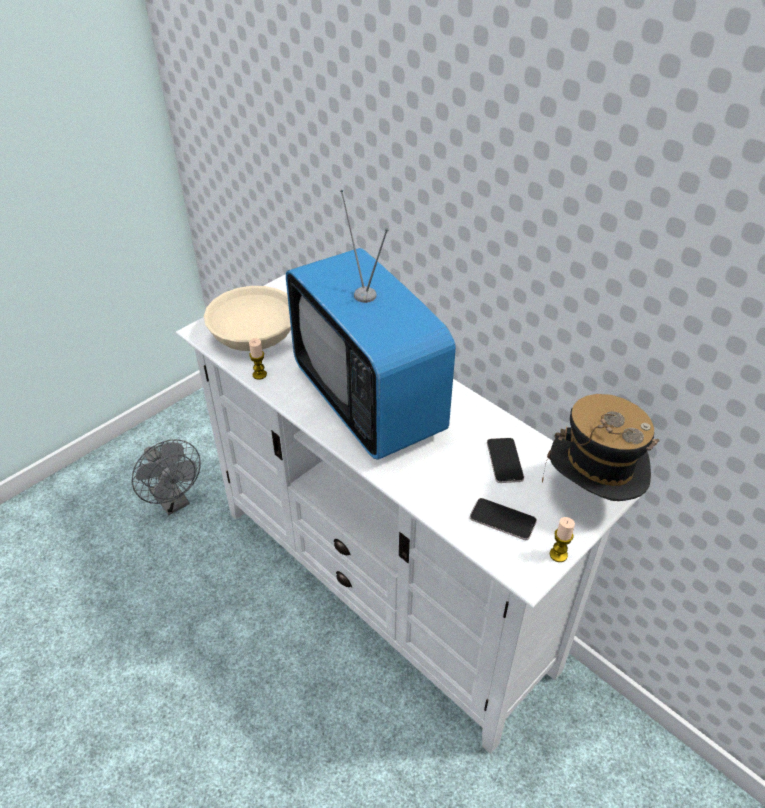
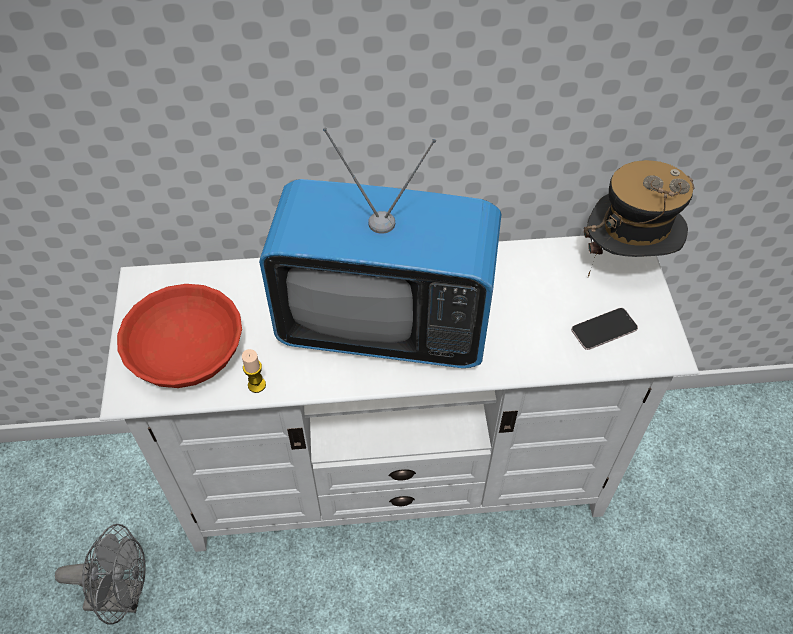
camera: 50 degrees left, 10 degrees up
(254, 333) = (186, 351): beige bowl -> red bowl
(504, 461) = (544, 283): phone -> none
(558, 554) = (666, 321): candle -> none

